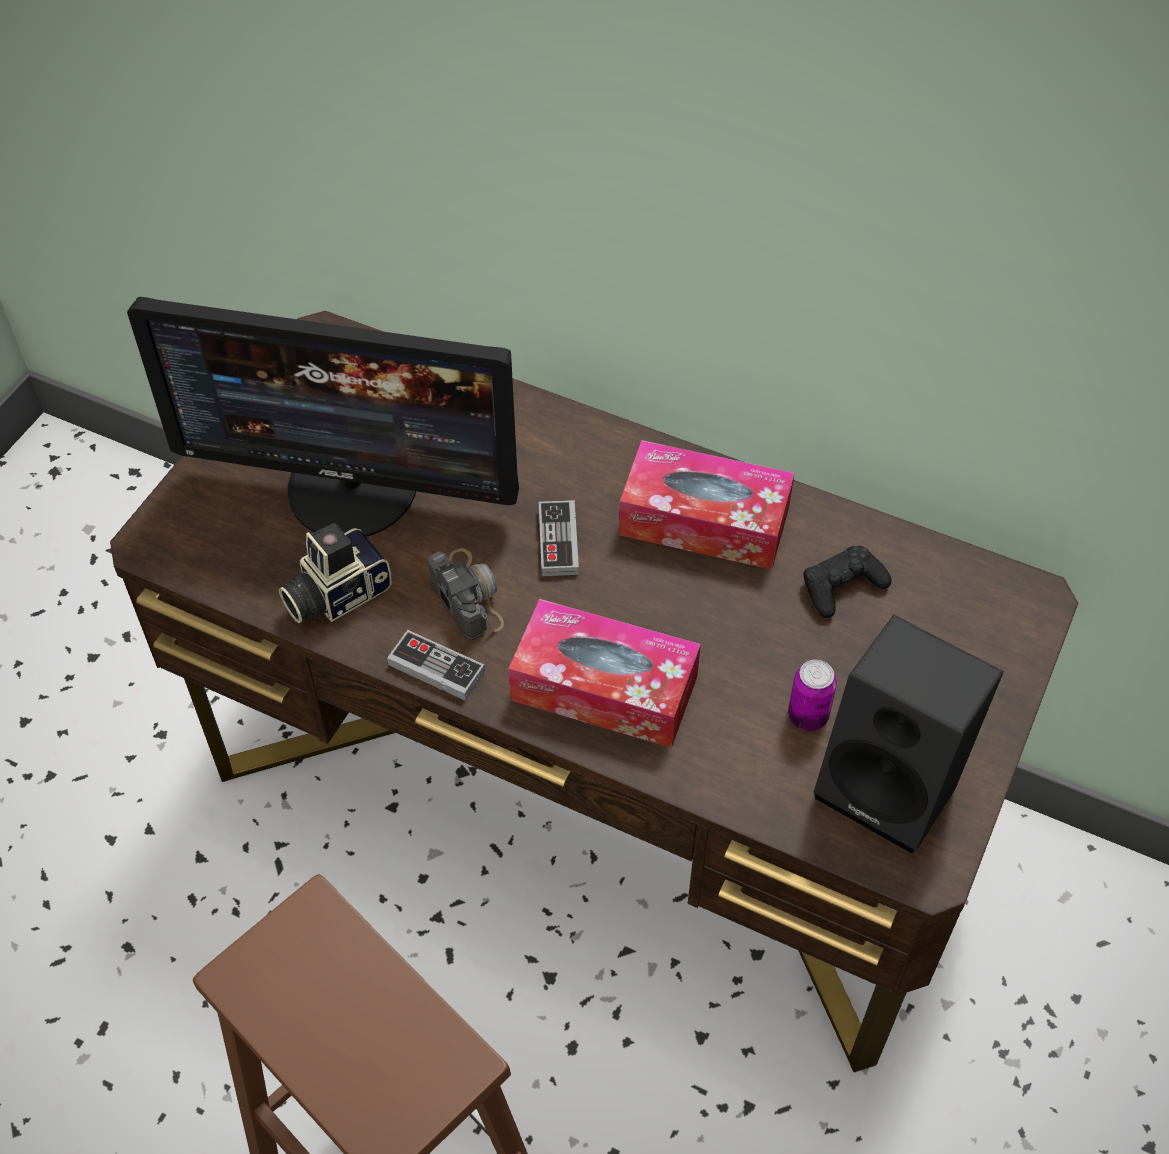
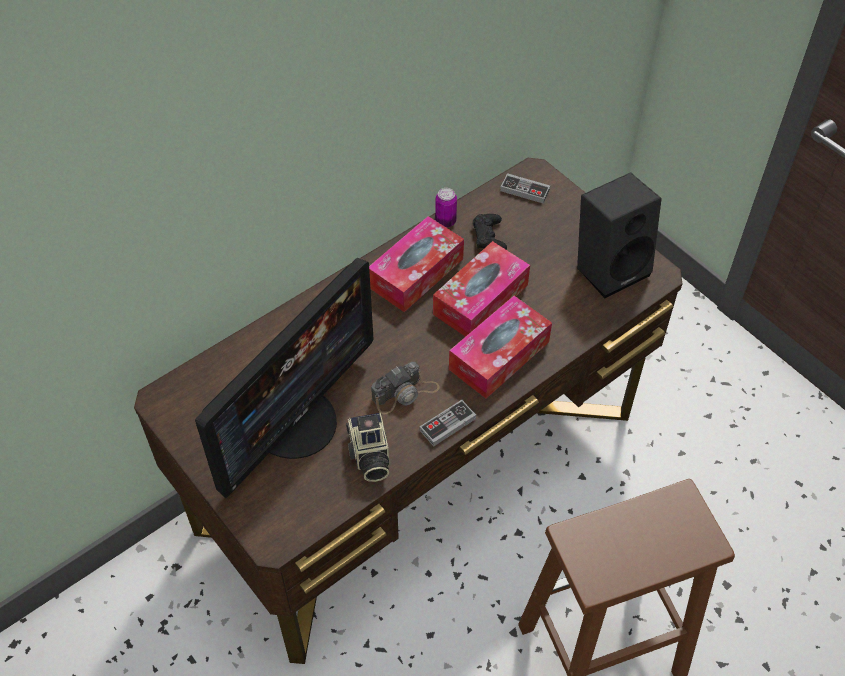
camera: 65 degrees left, 0 degrees up
(467, 594) = (405, 393): camera -> camera turned 150 degrees clockwise
(558, 541) = (393, 339): game controller -> game controller (524, 190)
(703, 623) = (480, 299): none -> tissue box
(807, 716) = (557, 282): can -> can (445, 221)

